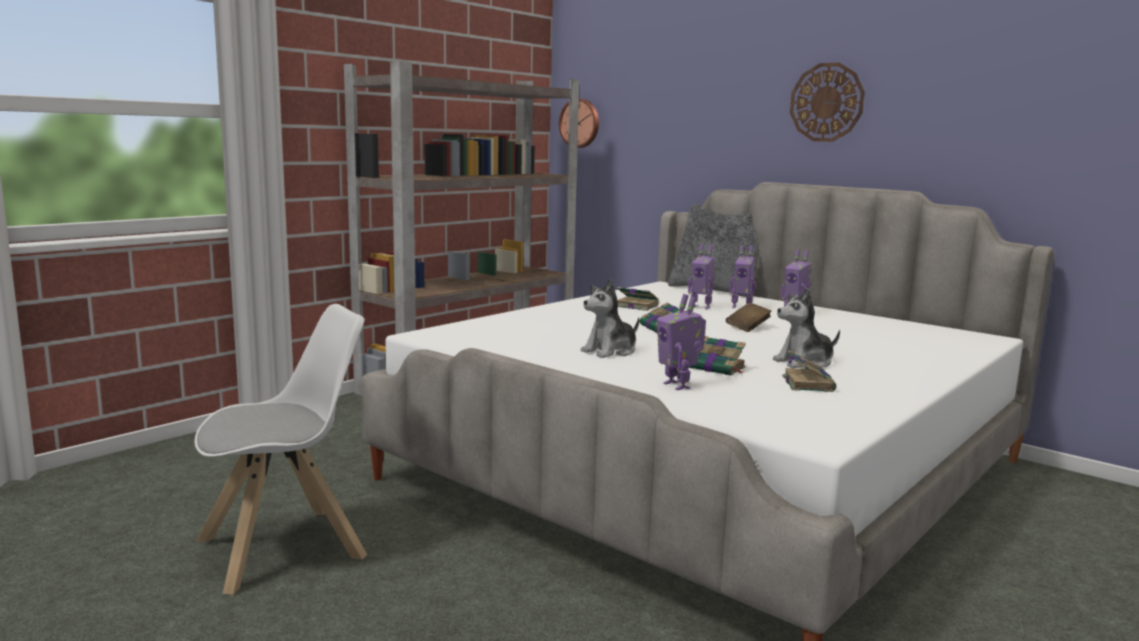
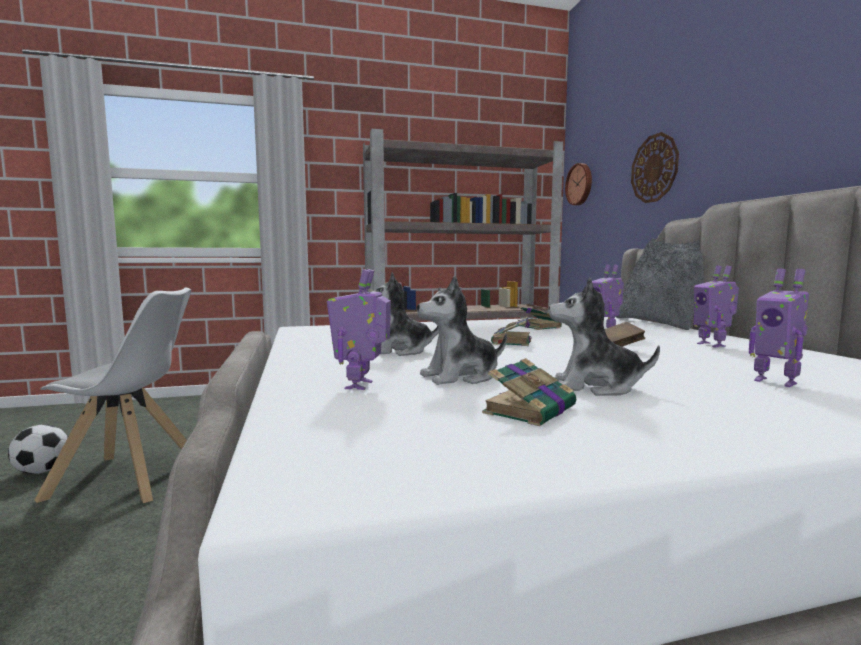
camera: 35 degrees right, 5 degrees down
(144, 573) = (42, 471): none -> football
(717, 368) = (461, 377): book -> plush toy
(741, 307) = (654, 335): toy robot -> toy robot (776, 382)
(826, 102) = (796, 97): wall clock -> wall clock (654, 168)

